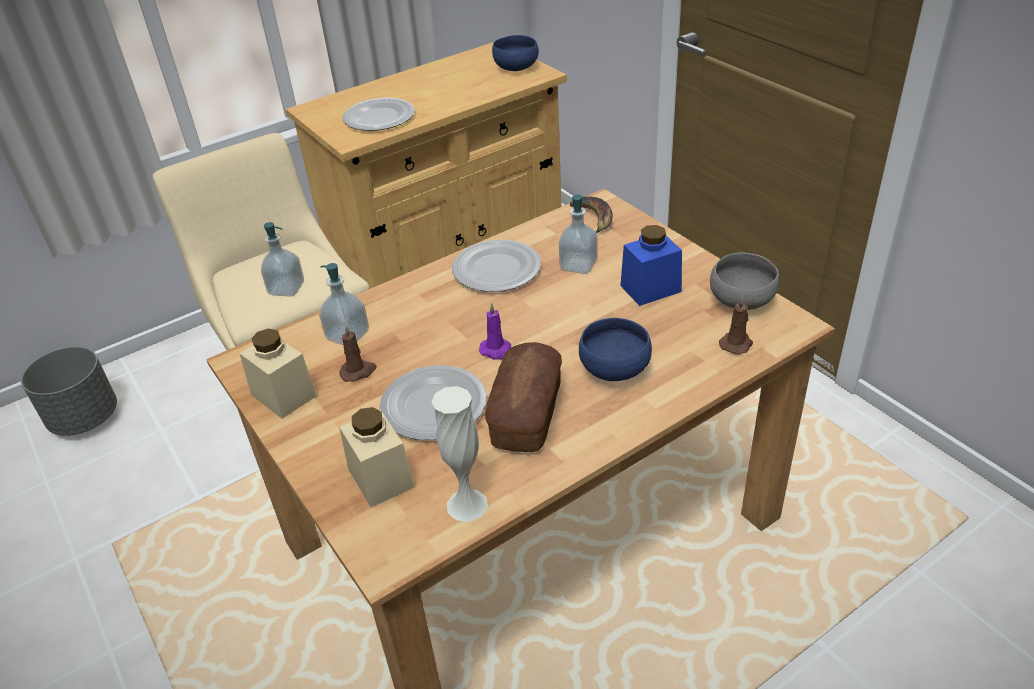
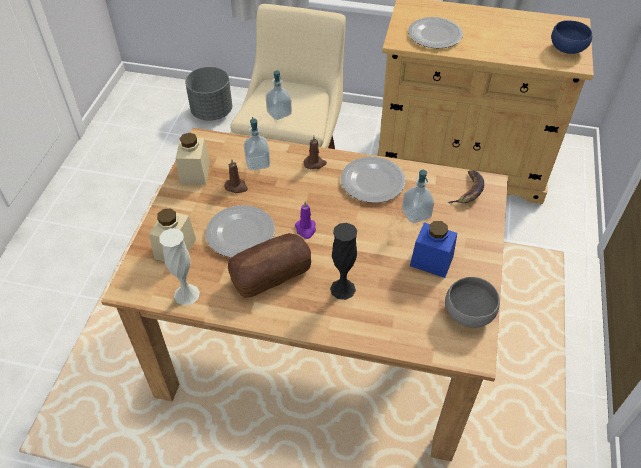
camera: 45 degrees right, 10 degrees up
(614, 368) = (342, 289): blue bowl -> black vase
(736, 343) = (424, 334): brown candle -> brown candle (315, 163)

